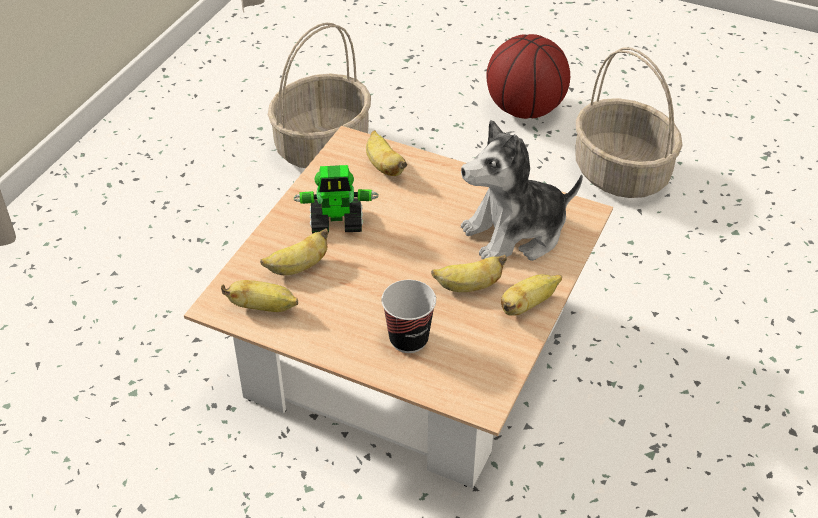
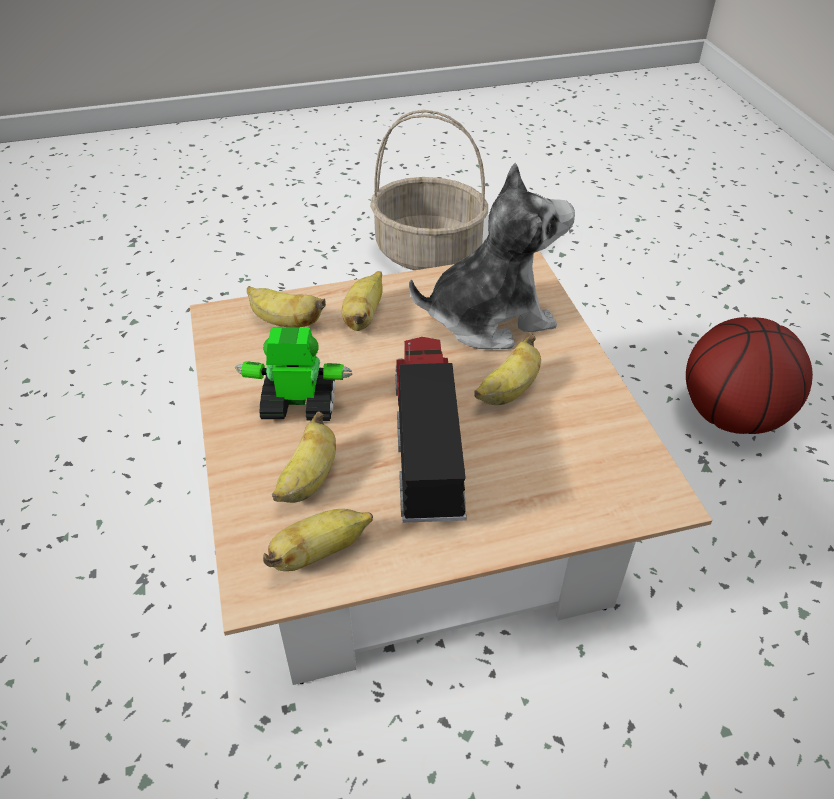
camera: 40 degrees left, 0 degrees up
(322, 145) = (119, 362): basket -> none
(337, 222) = (298, 404): toy robot -> toy robot turned 135 degrees counterclockwise
(384, 286) = (427, 442): none -> toy truck
(408, 339) = (517, 482): cup -> none
(515, 234) = (489, 318): plush toy -> plush toy turned 135 degrees counterclockwise
(525, 110) = (292, 239): basketball -> basketball (732, 416)
(527, 305) = (581, 376): banana -> banana (364, 316)

